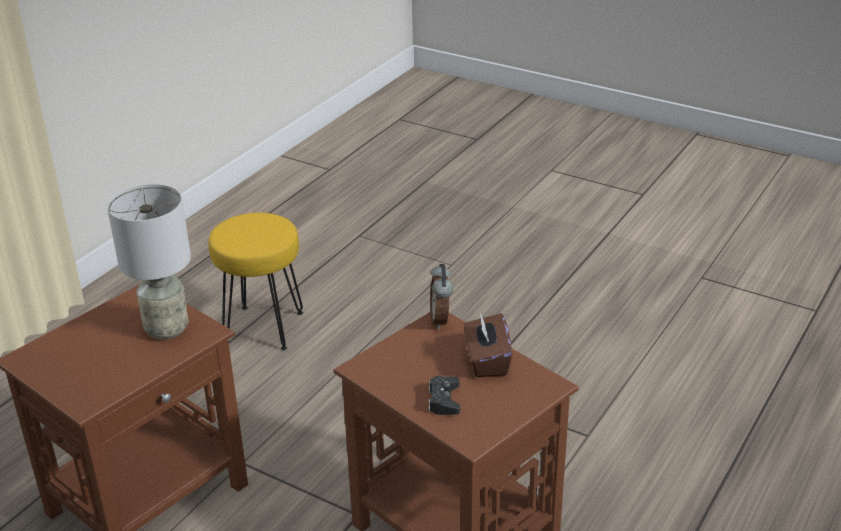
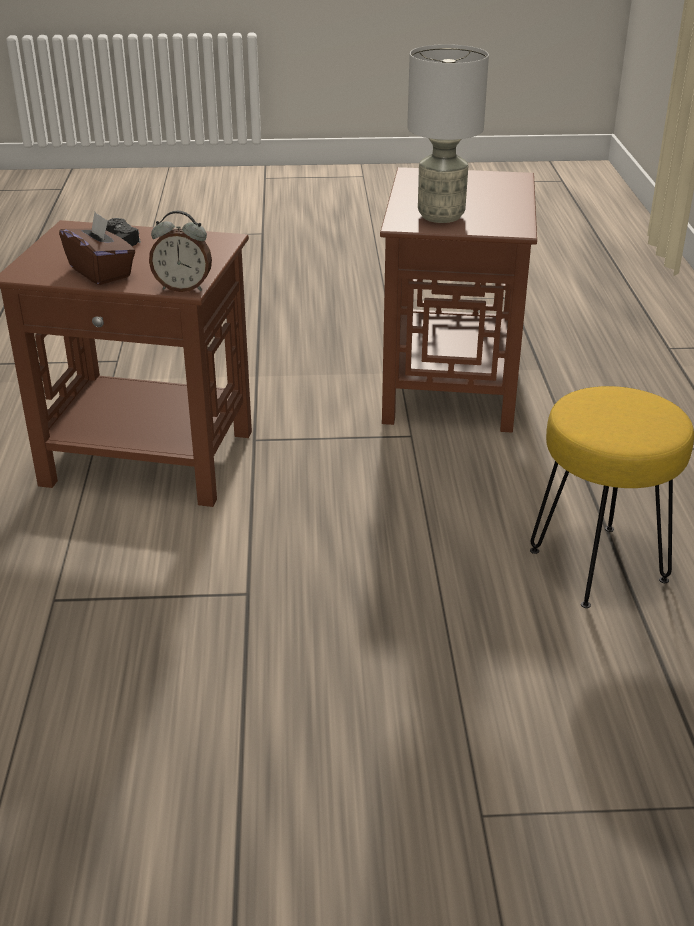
camera: 145 degrees right, 0 degrees up
(441, 320) = (183, 288): alarm clock -> alarm clock turned 135 degrees clockwise

